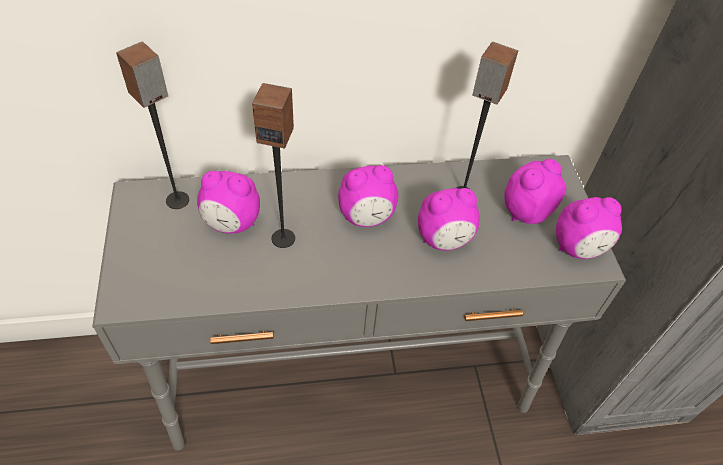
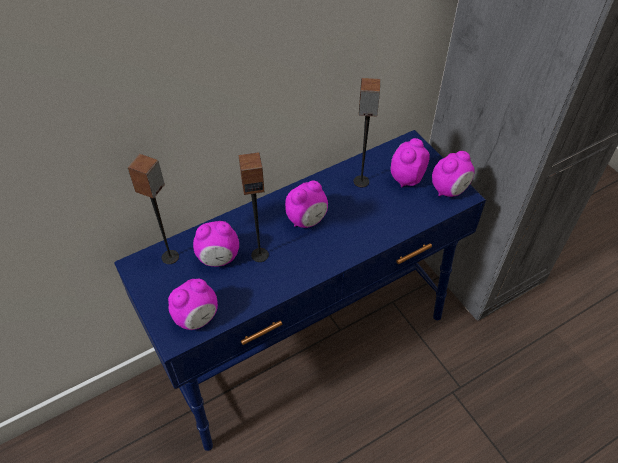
camera: 20 degrees left, 0 degrees up
(350, 376) = (309, 345): grey console table -> blue console table
(444, 240) = (365, 216): alarm clock -> alarm clock (197, 318)

